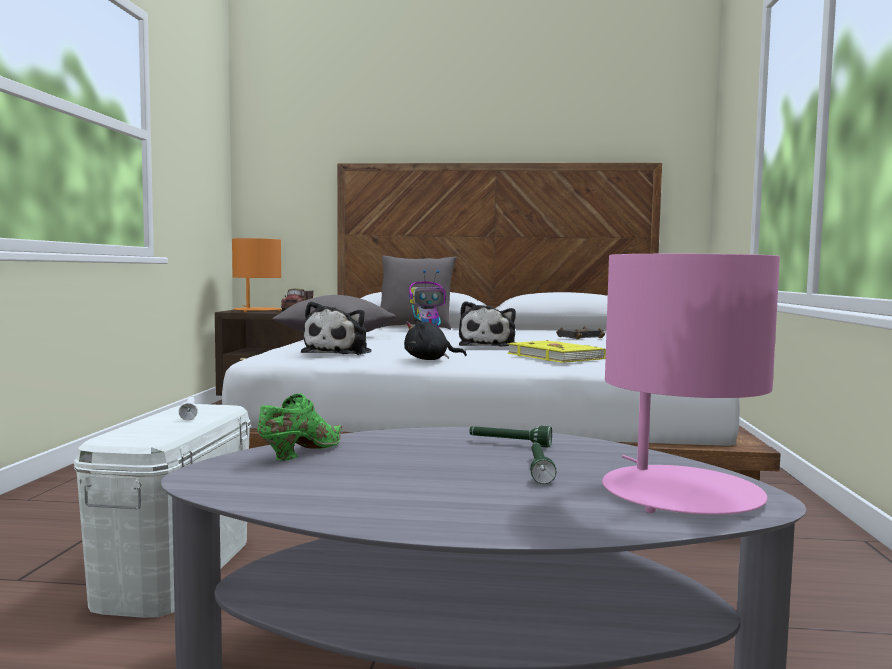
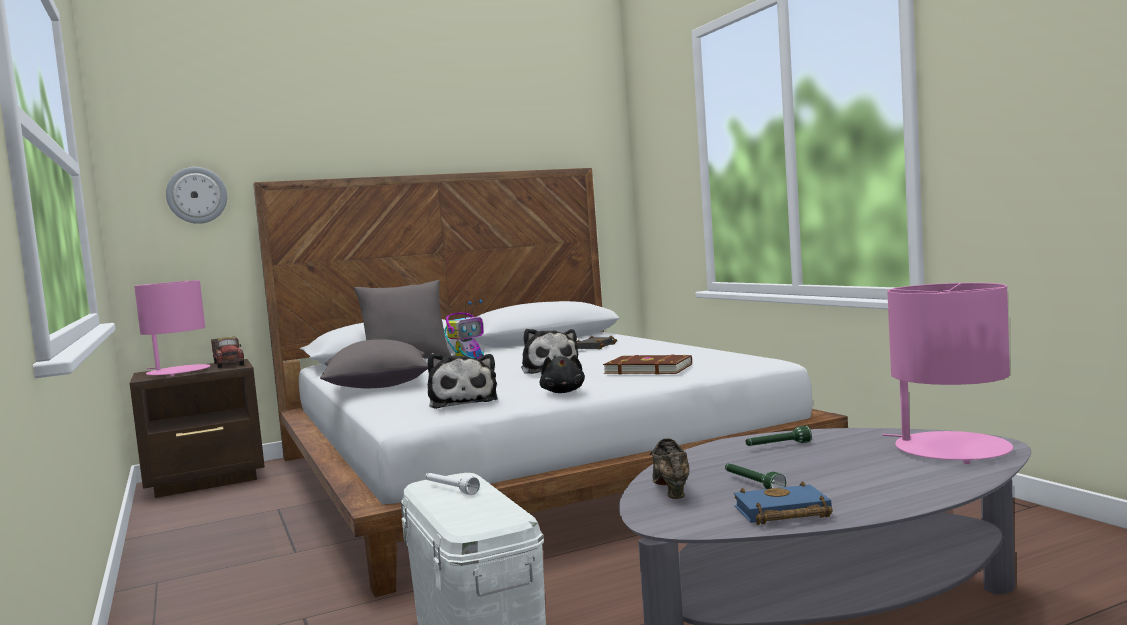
camera: 30 degrees left, 0 degrees up
(257, 311) = (178, 372): orange table lamp -> pink table lamp
(298, 173) = (197, 195): none -> wall clock
(300, 453) = (671, 490): green shoe -> brown shoe
(304, 498) = (781, 513): none -> blue book
(430, 359) = (563, 392): black plush toy -> black plush toy turned 60 degrees counterclockwise
(539, 470) = (847, 457): green flashlight -> green flashlight (752, 484)
(556, 356) = (648, 369): yellow book -> brown book

